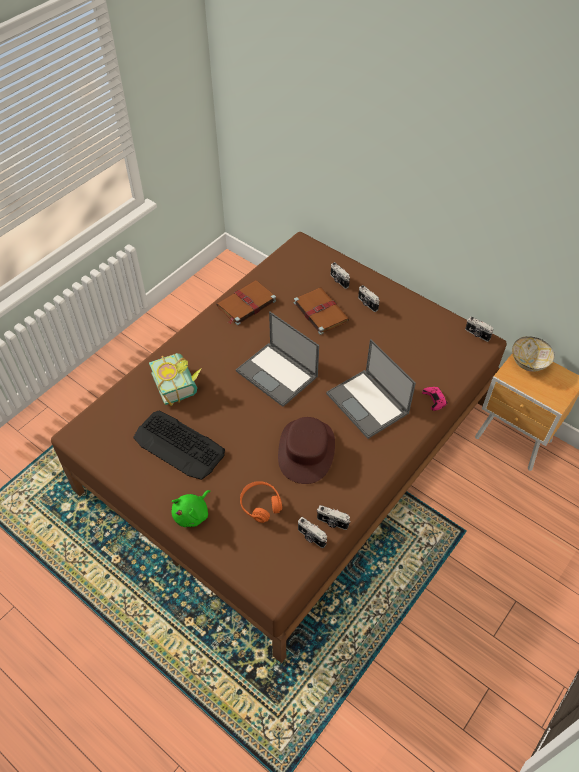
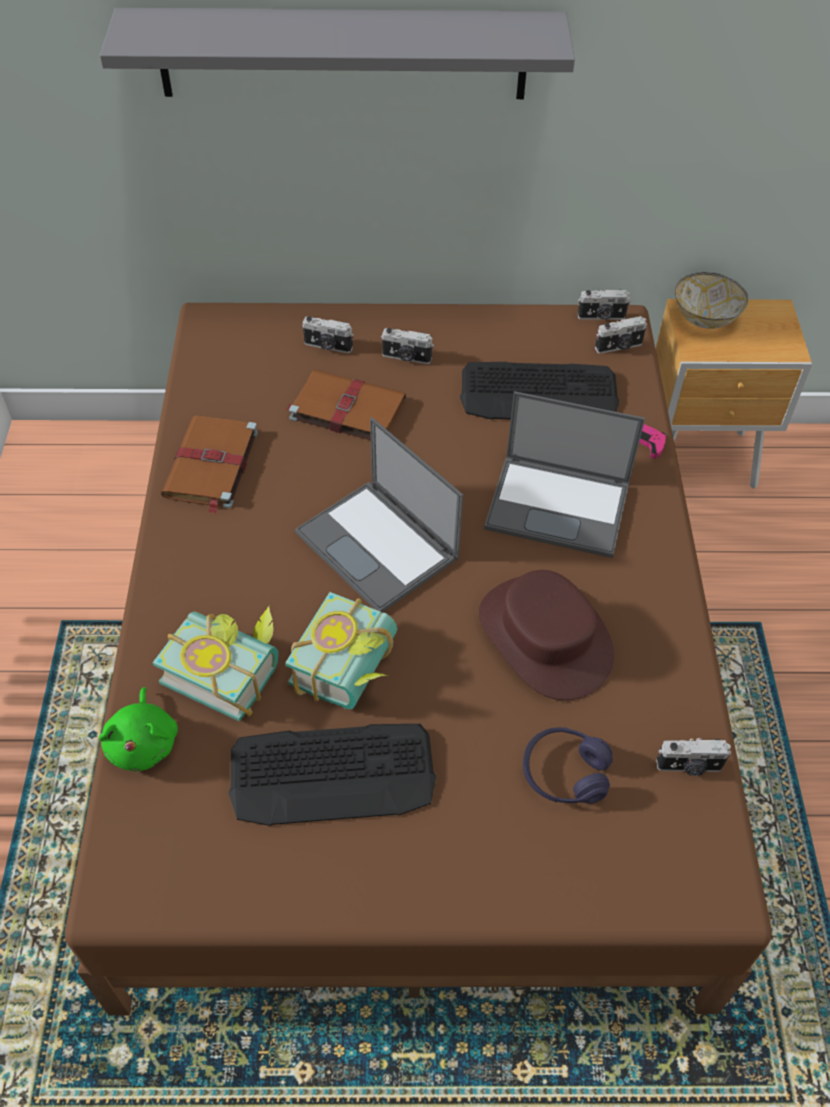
camera: 40 degrees left, 0 degrees up
(192, 514) = (475, 873): green plush toy -> green plush toy (144, 743)
(222, 414) = (353, 669): none -> book
(260, 504) = (564, 773): orange headphones -> purple headphones
(278, 374) = (379, 546): laptop -> laptop turned 45 degrees clockwise
(332, 522) = (694, 720): camera -> camera (619, 347)
(387, 150) = (343, 54): none -> grey shelf
(410, 352) = (539, 393): none -> keyboard

